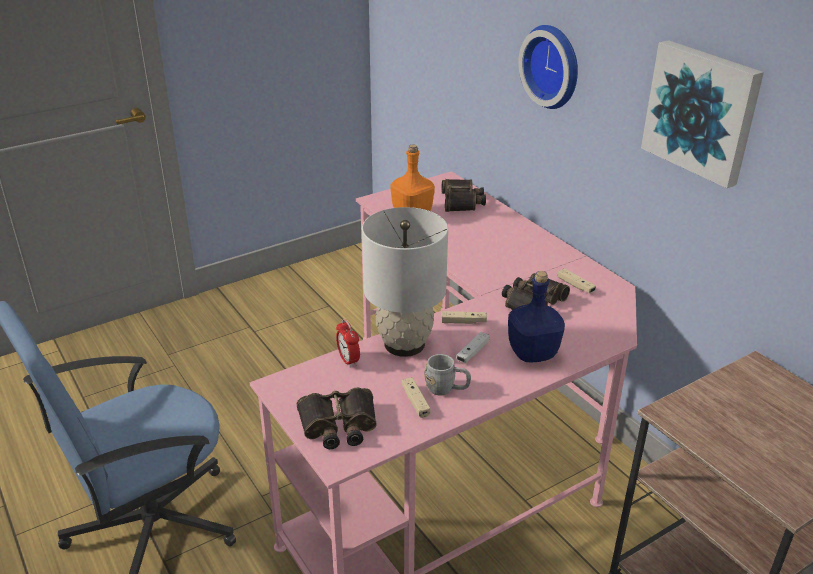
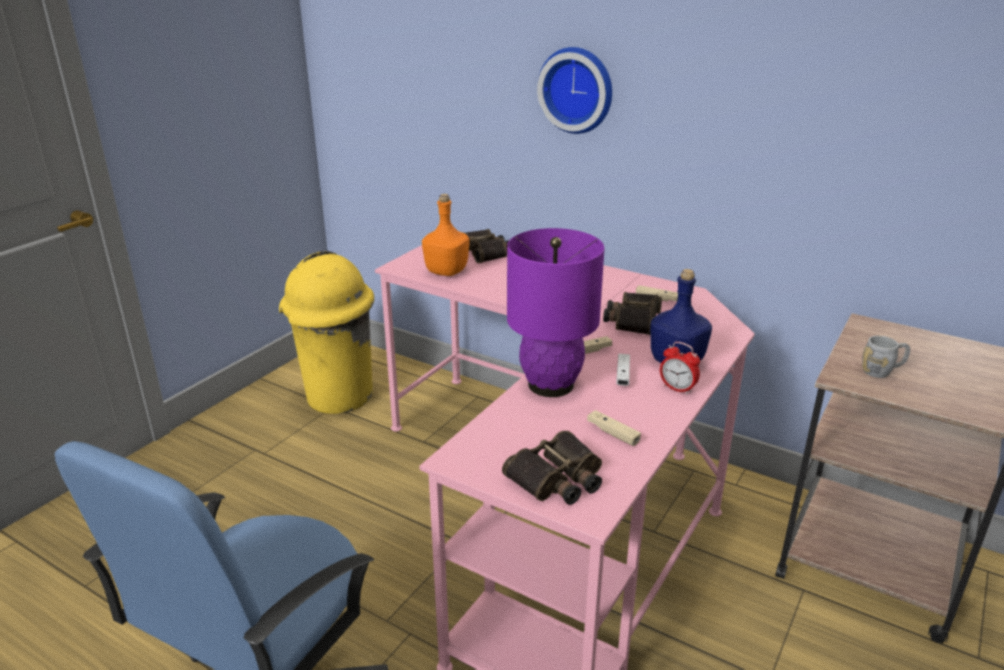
camera: 25 degrees left, 5 degrees down
(338, 298) = (338, 396): none -> yellow trash can
(348, 360) = (508, 414): alarm clock -> alarm clock (677, 389)
(405, 344) = (551, 385): white table lamp -> purple table lamp
(446, 389) = (631, 414): grey mug -> grey mug (882, 371)
(702, 111) = (766, 97): picture -> none

